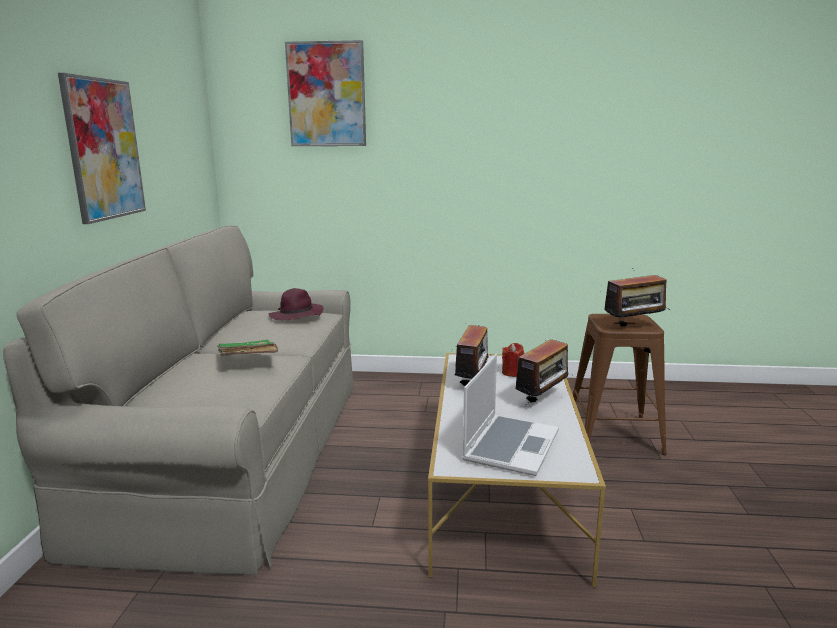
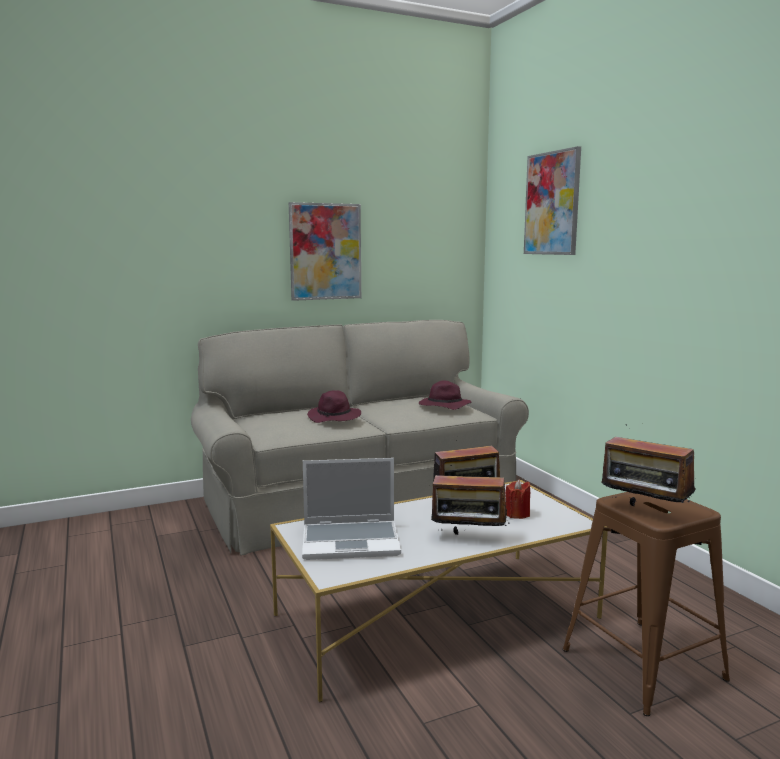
camera: 60 degrees right, 5 degrees down
(247, 360) = (334, 417): green book -> purple hat

